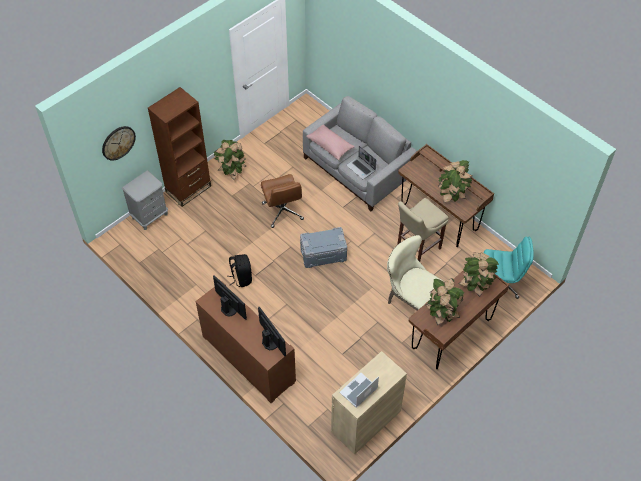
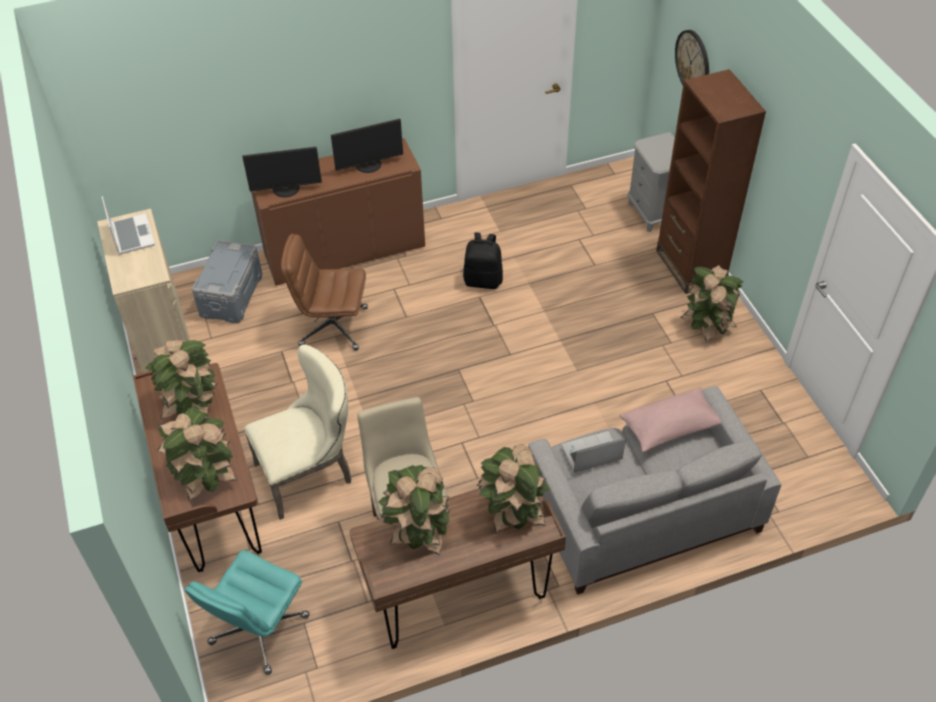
camera: 115 degrees right, 5 degrees down
(283, 212) = (587, 367): brown office chair -> brown office chair (332, 327)
(323, 255) = (471, 390): grey storage box -> grey storage box (230, 295)
(423, 168) = (512, 516): none -> potted plant

